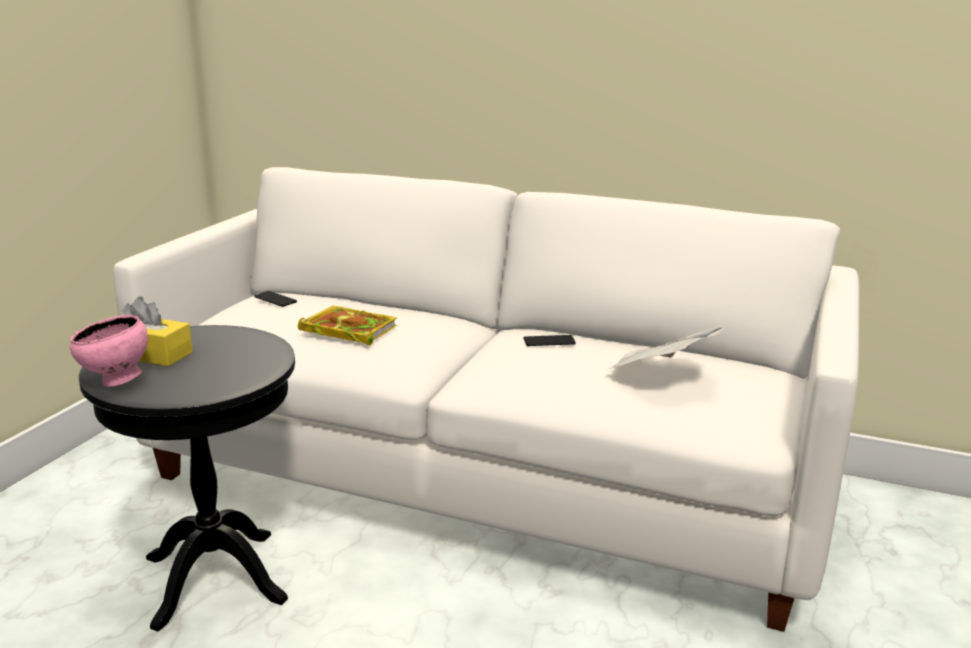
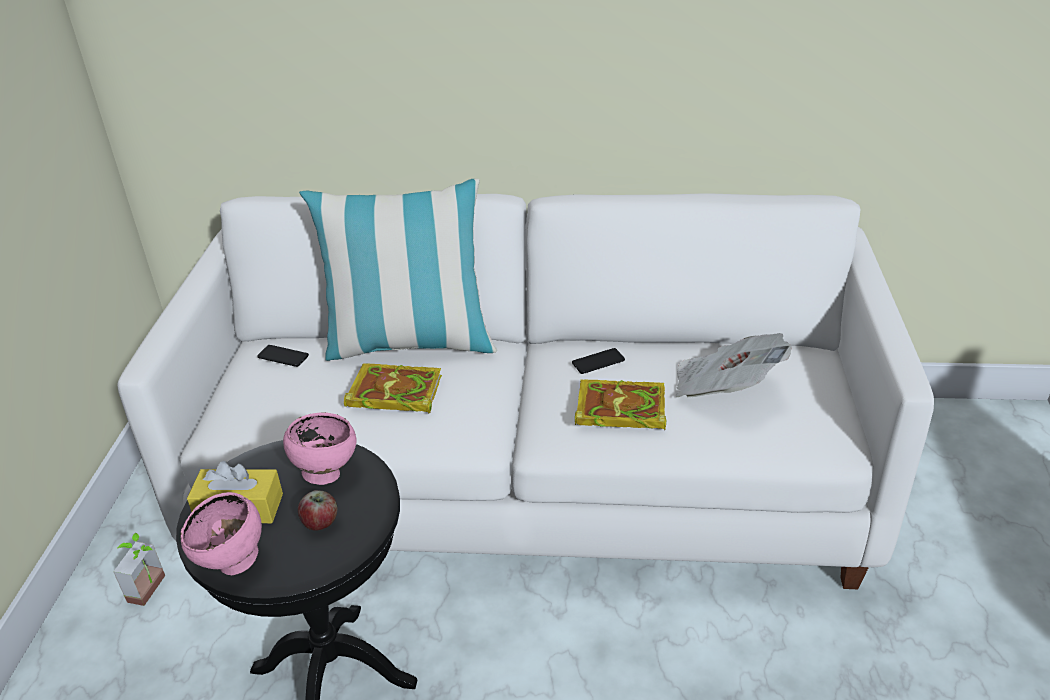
camera: 15 degrees left, 15 degrees up
(107, 485) = (153, 590): none -> potted plant
(208, 372) = (321, 522): none -> apple
(238, 347) = (325, 473): none -> pink bowl
(388, 307) = (410, 343): none -> pillow
(545, 372) = (618, 409): none -> book

